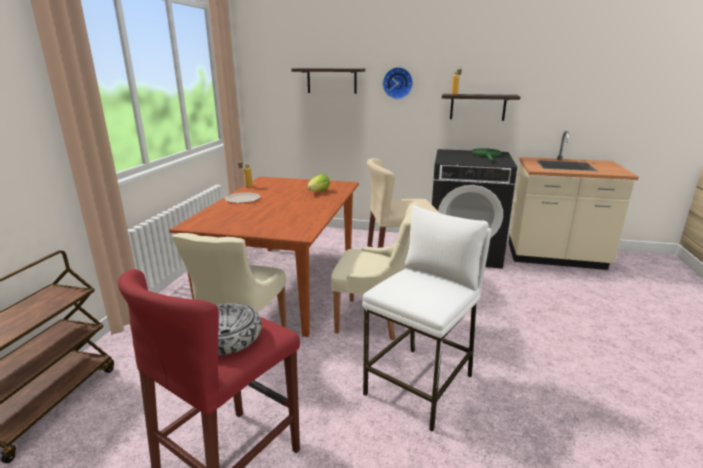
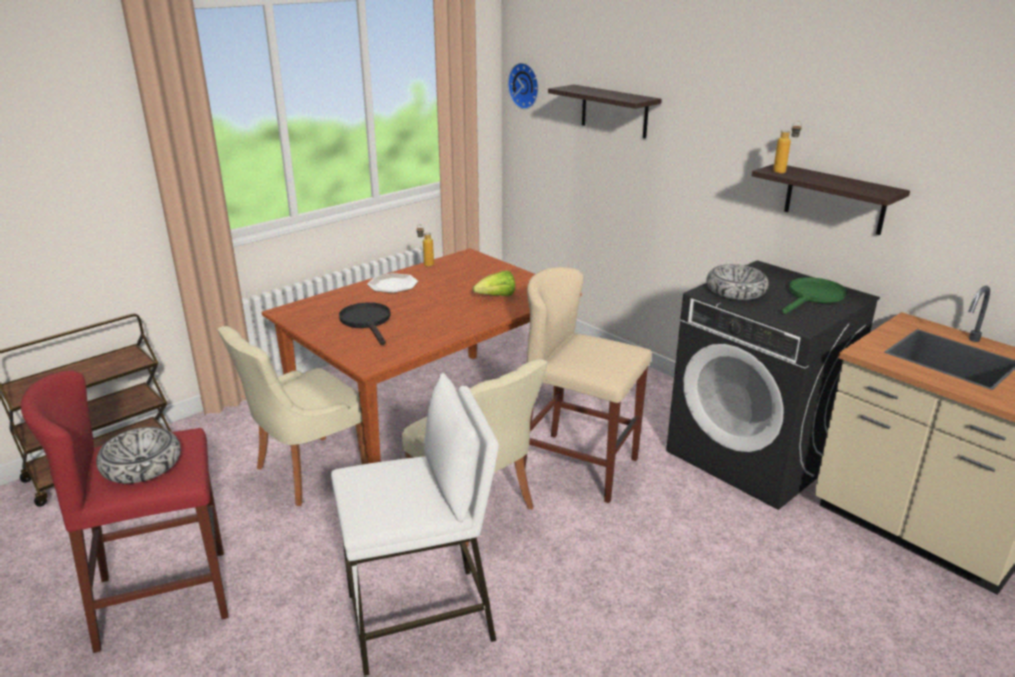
camera: 35 degrees right, 5 degrees up
(261, 217) = (367, 322): none -> black frying pan
(397, 83) = (707, 131): wall clock -> wall clock (525, 85)
(454, 158) = (735, 291): none -> bowl

